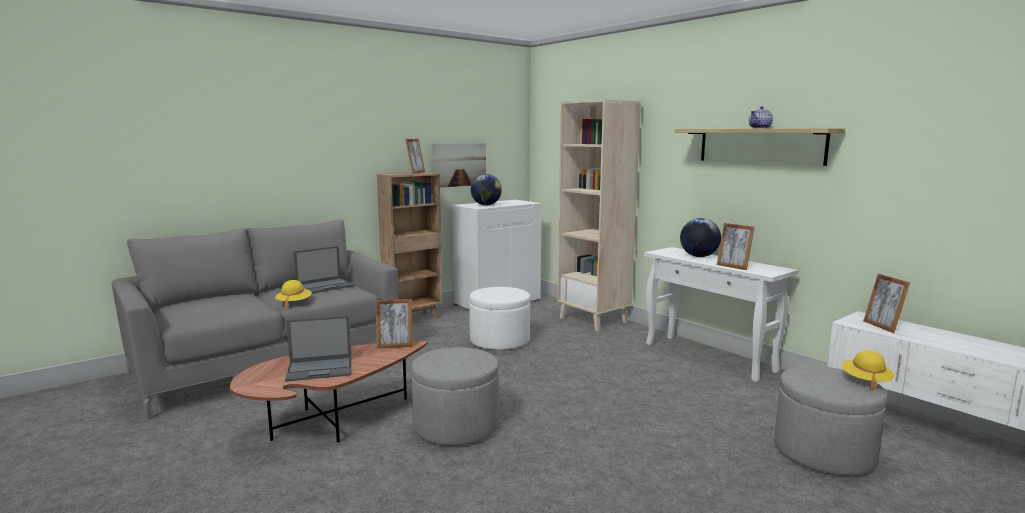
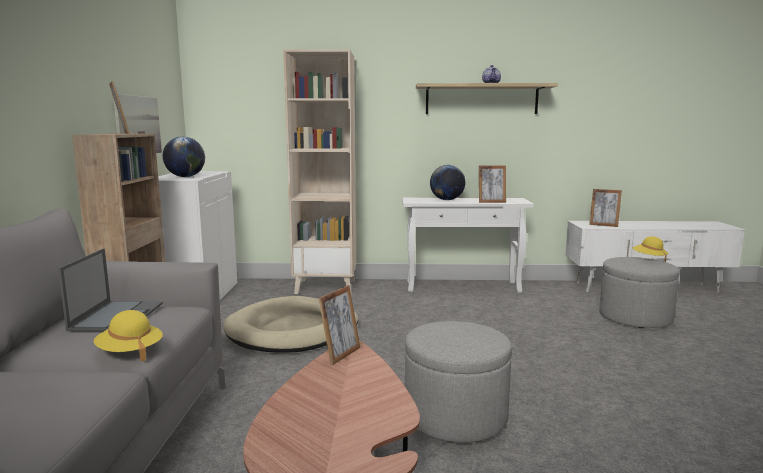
camera: 50 degrees left, 0 degrees up
(321, 369) = (348, 414): laptop -> none
(499, 340) = (293, 330): white ottoman -> beige dog bed

